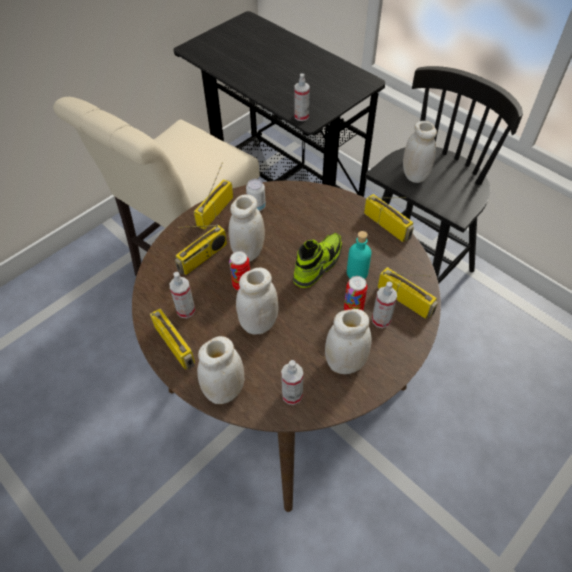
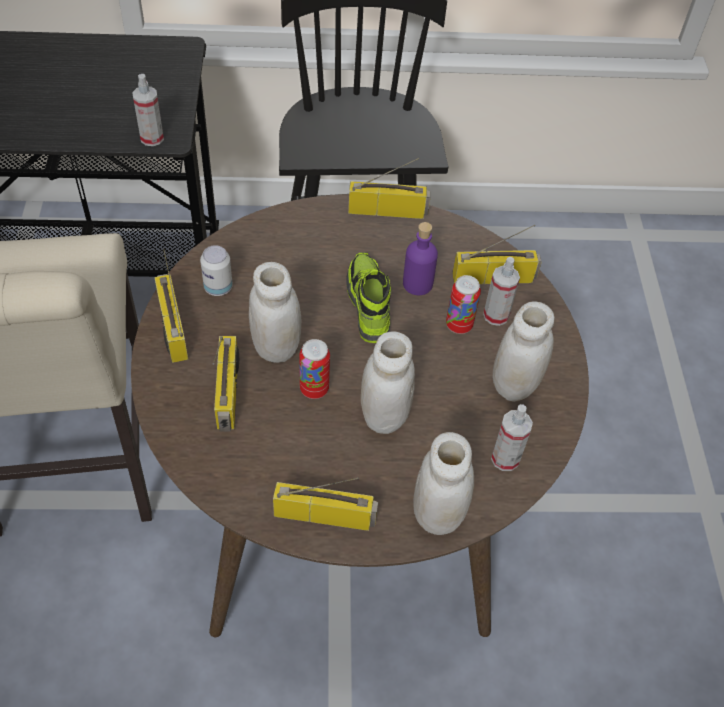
camera: 50 degrees left, 0 degrees up
(186, 310) = (287, 468): spray bottle -> none
(357, 273) = (417, 284): turquoise bottle -> purple bottle
(414, 175) = (335, 138): white jar -> none

